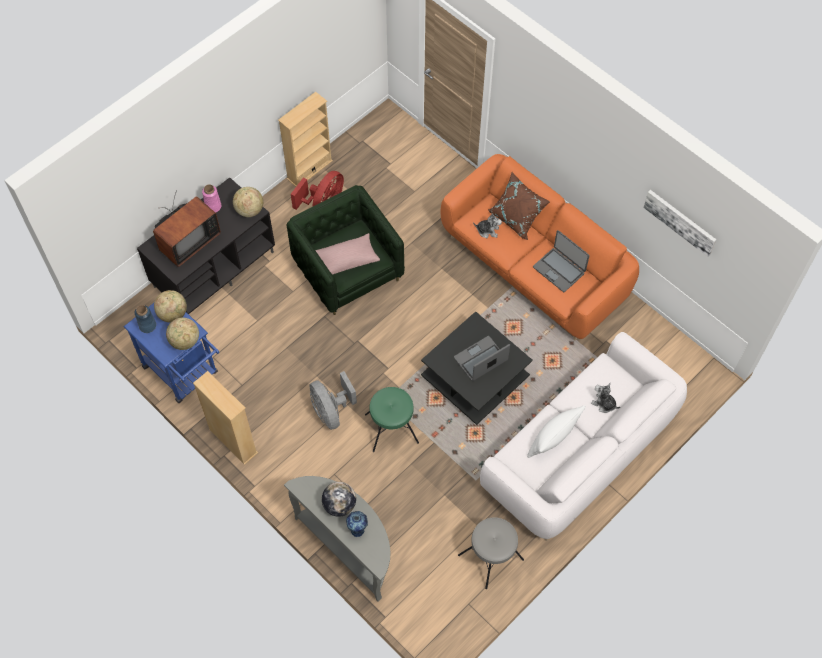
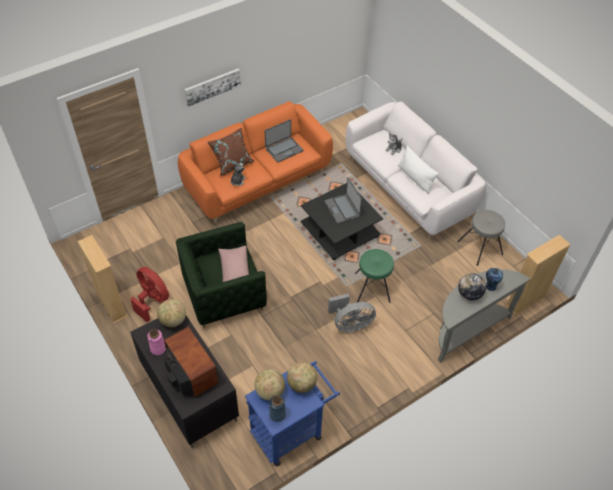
camera: 80 degrees left, 10 degrees down
(233, 441) = (365, 399): beige bookcase -> beige bookcase (525, 300)
(680, 222) = (309, 42): picture -> picture (212, 86)

